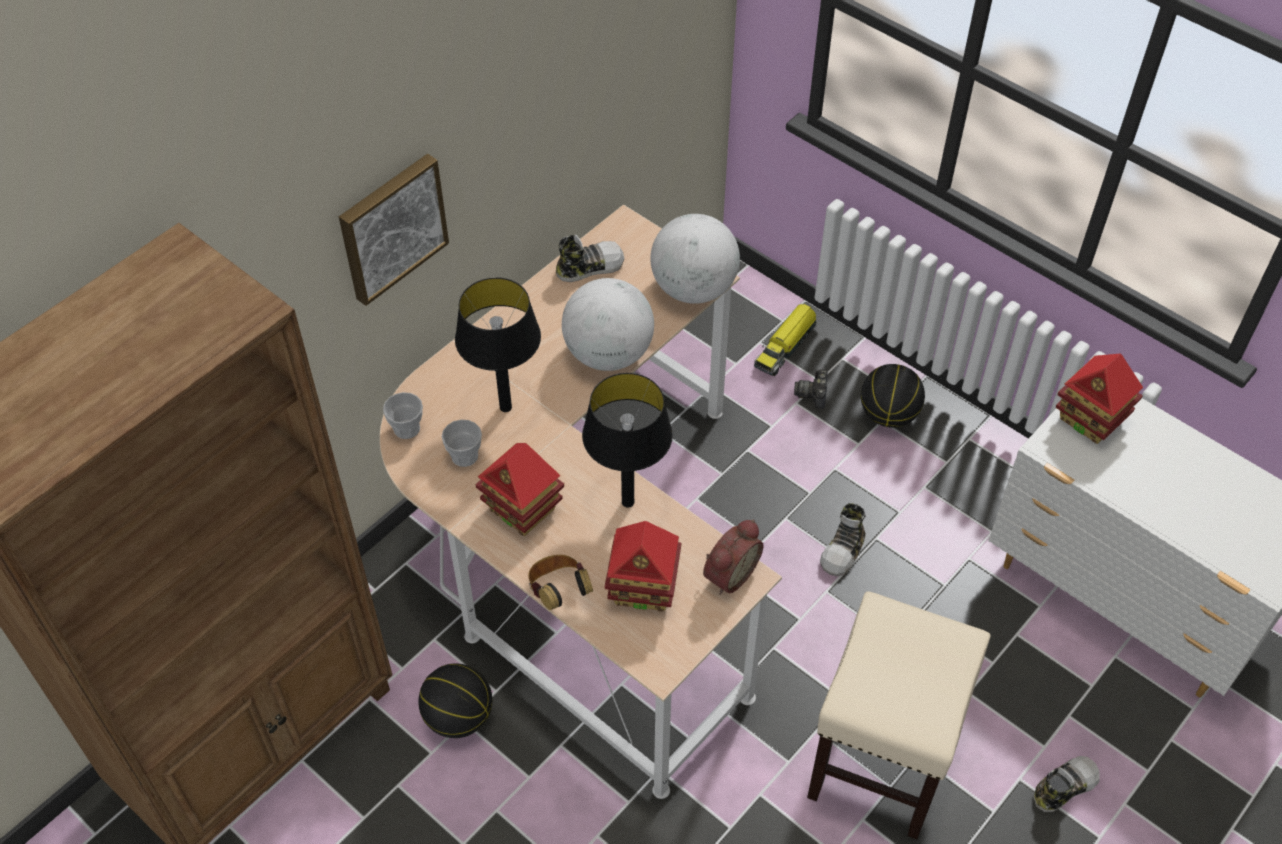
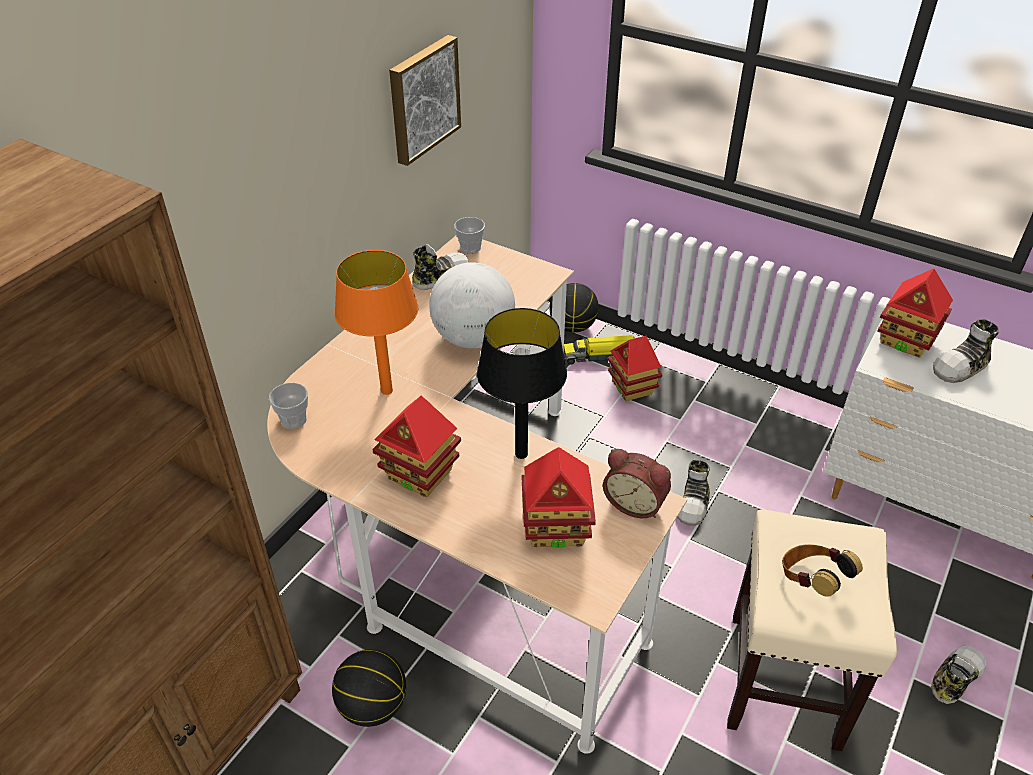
camera: 10 degrees left, 10 degrees down
(391, 227) = (261, 211): picture -> picture (422, 99)
(464, 456) = (354, 435): cup -> cup (470, 248)
(506, 407) = (387, 391): black table lamp -> orange table lamp
(559, 591) = (472, 543): headphones -> headphones (811, 581)
(693, 288) = (536, 282): globe -> none
(728, 573) = (635, 503): alarm clock -> alarm clock turned 90 degrees clockwise
(785, 346) = (599, 356): toy truck -> toy truck turned 60 degrees clockwise
(813, 394) = (632, 388): camera -> toy house
(888, 415) = (697, 395): basketball -> basketball (572, 327)
(1140, 462) = (962, 367): none -> shoe

